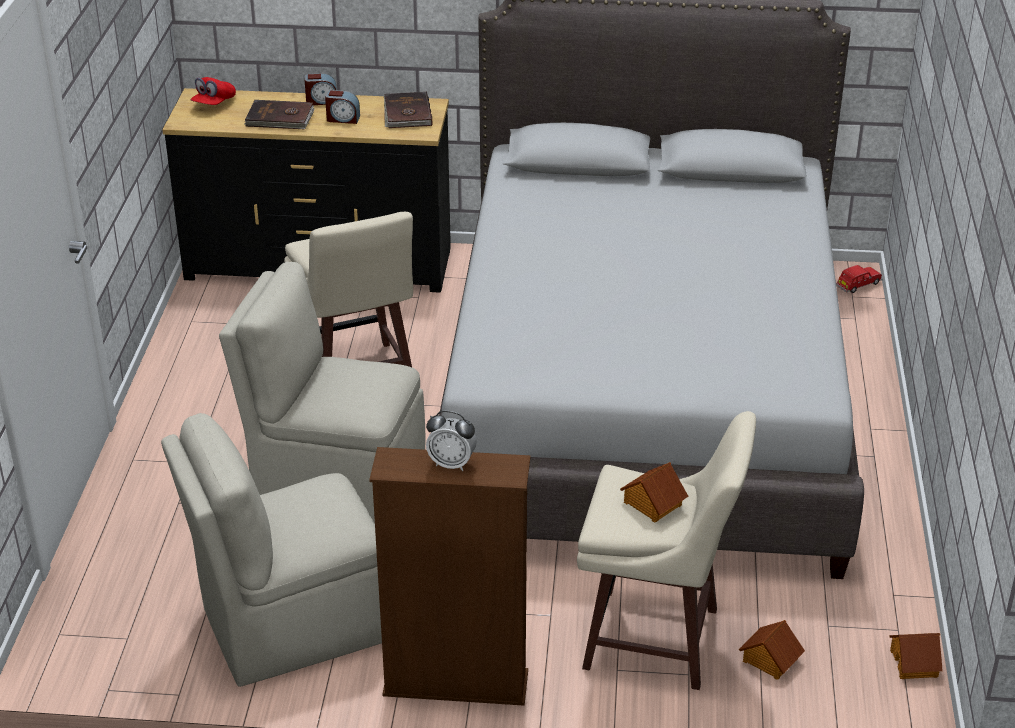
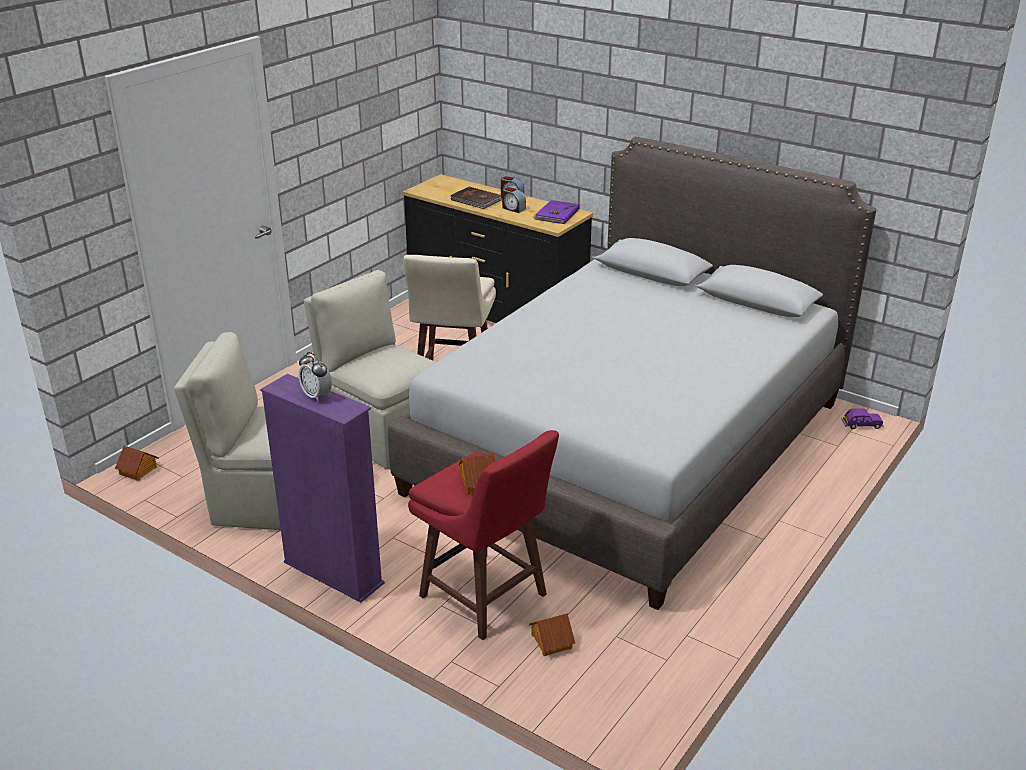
camera: 30 degrees right, 5 degrees down
(214, 103) = (447, 185): red cap -> none
(406, 113) = (556, 214): brown book -> purple book
(455, 684) = (333, 573): brown bookcase -> purple bookcase
(656, 641) = (485, 598): beige stool -> red stool
(858, 285) = (861, 425): red toy car -> purple toy car
(914, 663) = (657, 687): toy house -> toy house (138, 470)

